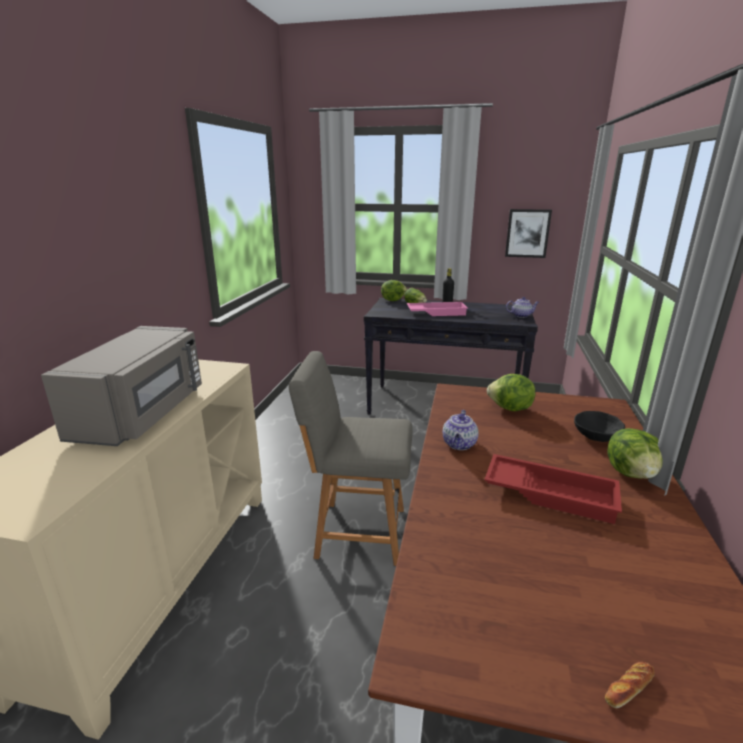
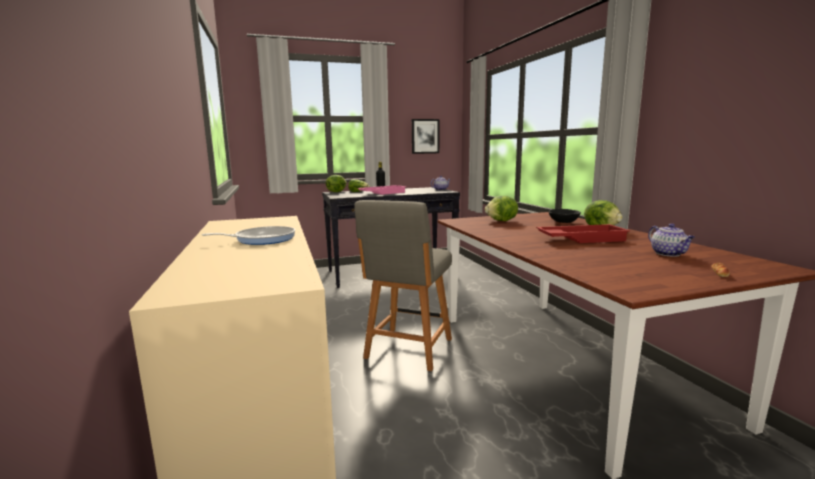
camera: 30 degrees left, 10 degrees down
(143, 413) = (262, 239): grey microwave -> frying pan
(357, 531) = (408, 350): grey chair -> grey chair turned 45 degrees counterclockwise
(459, 445) = (502, 234): teapot -> teapot (669, 254)

